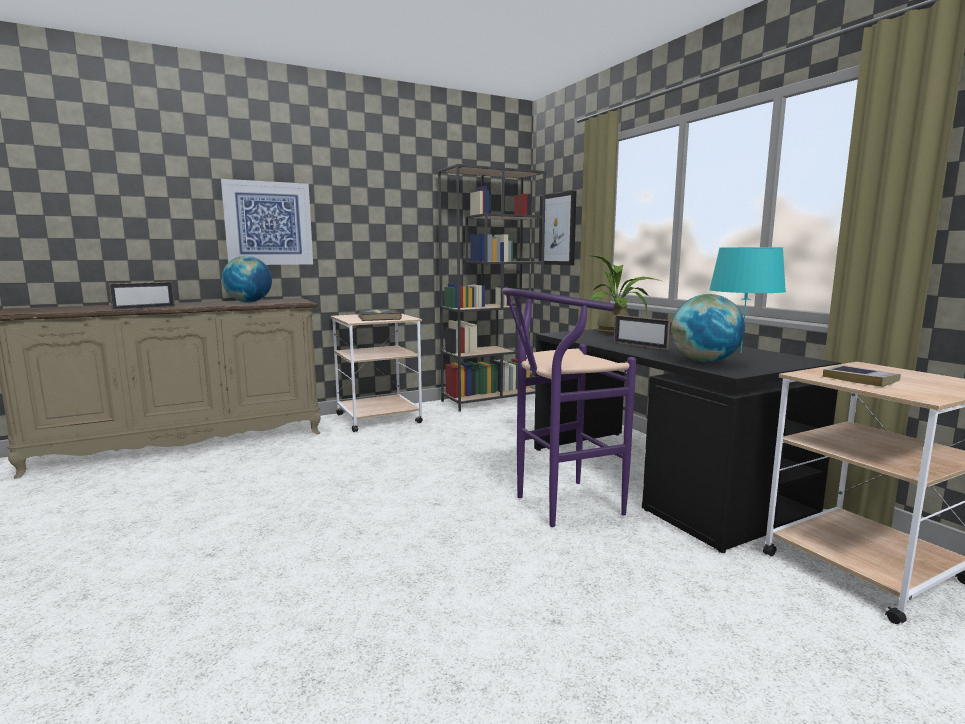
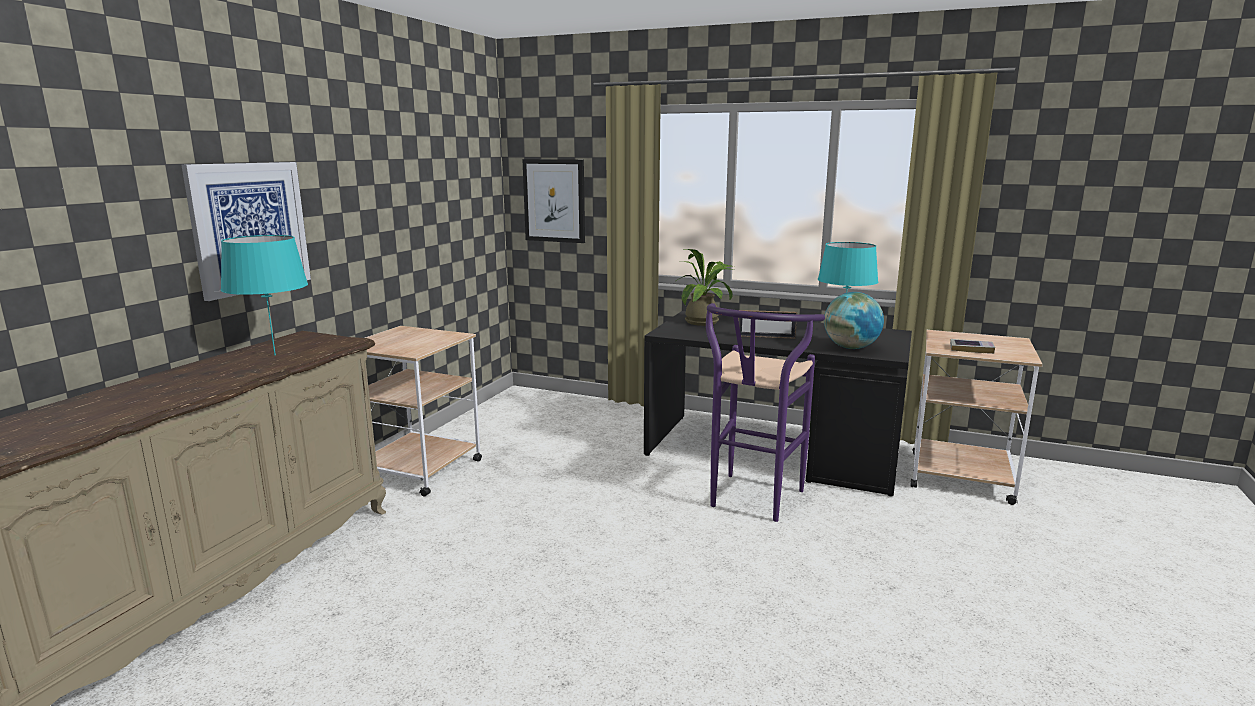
camera: 40 degrees left, 5 degrees up
(144, 308) = (172, 402): picture frame -> none
(249, 302) = (275, 355): globe -> turquoise table lamp
(378, 317) = (416, 340): book -> none
(491, 400) = (503, 410): bookcase -> none

